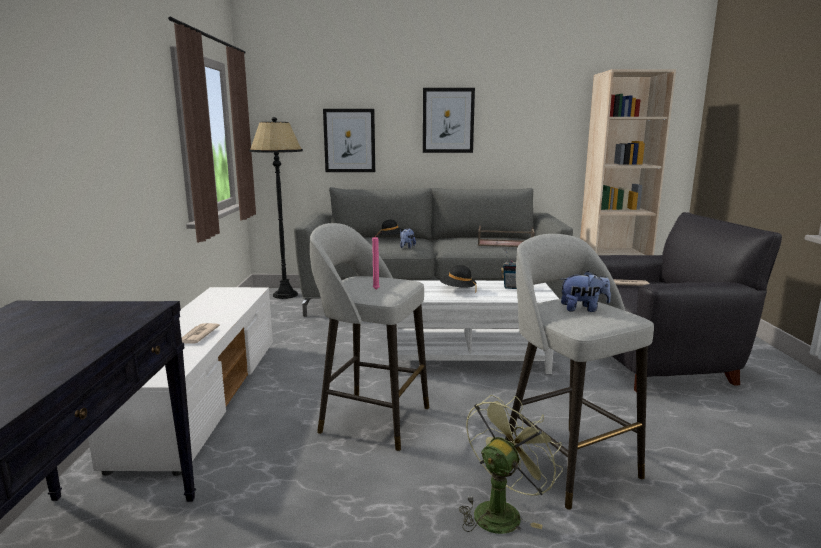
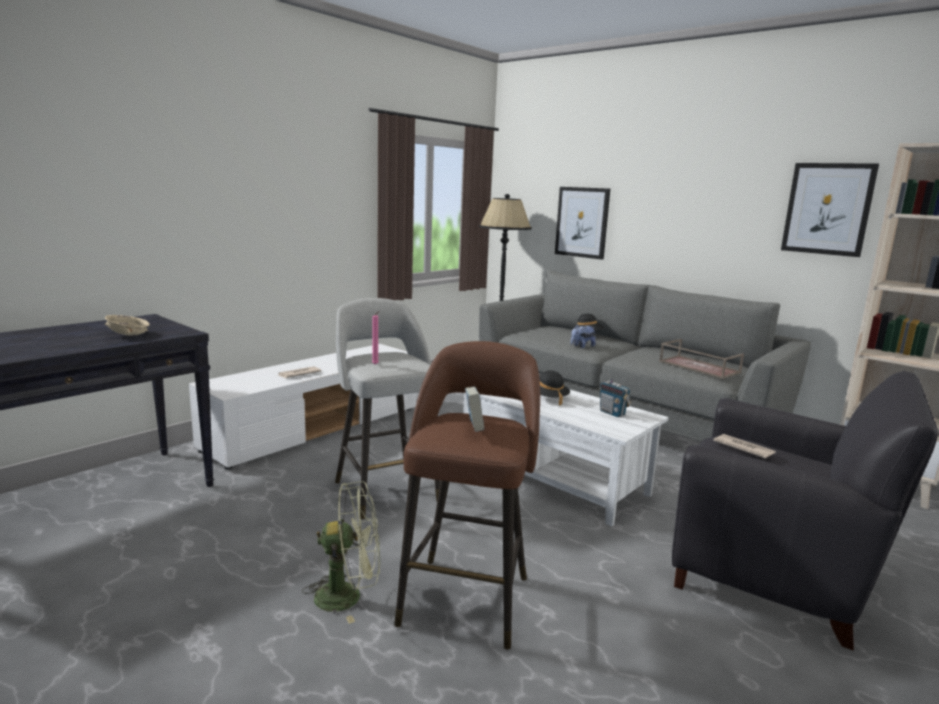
camera: 40 degrees right, 0 degrees up
(80, 329) = (128, 335): none -> beige bowl
(448, 120) = (690, 206): picture -> picture (827, 209)
(567, 463) = (466, 597): grey stool -> brown stool
(583, 309) = (473, 429): plush toy -> book

